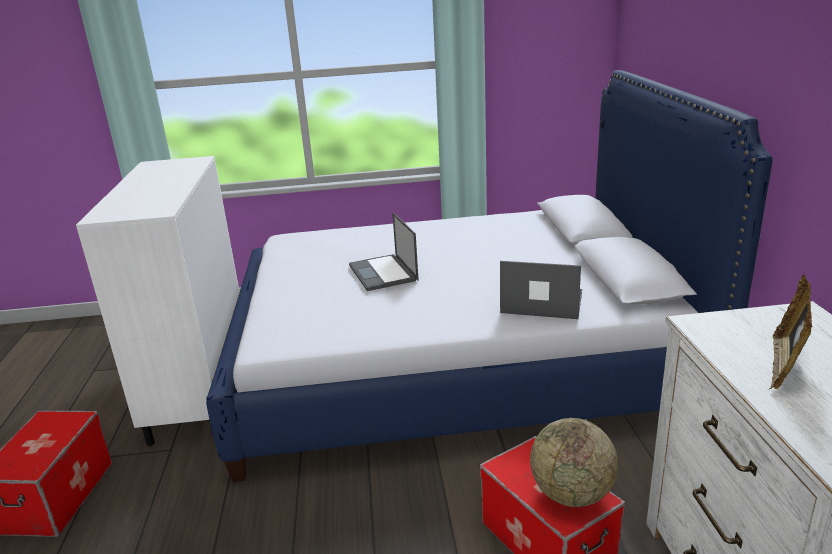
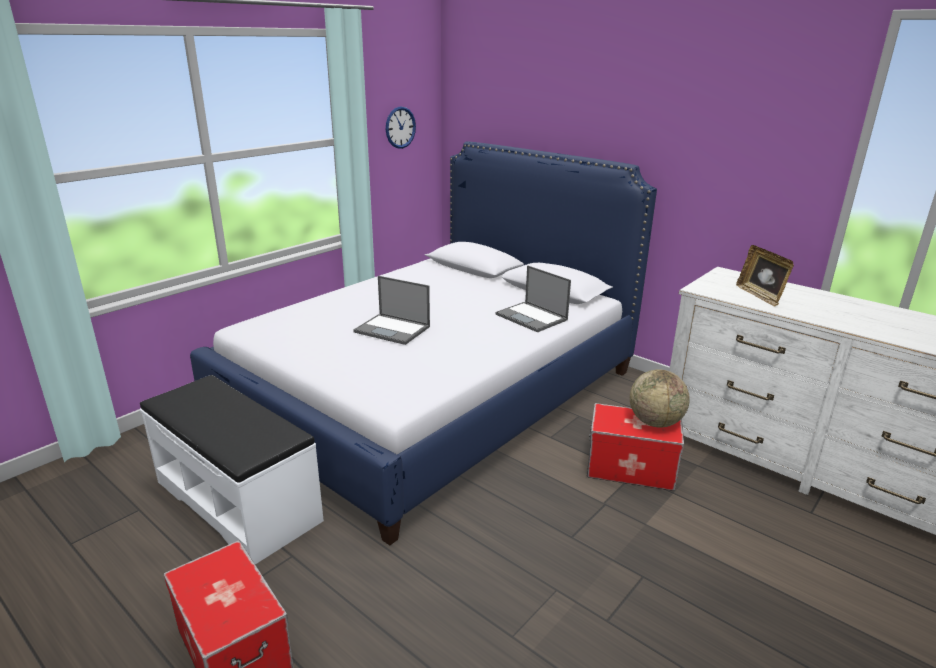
camera: 45 degrees left, 0 degrees up
(201, 387) = (238, 500): white cabinet -> white bench
(540, 303) = (532, 317): laptop -> laptop turned 105 degrees counterclockwise
(544, 50) = (400, 127): none -> wall clock

